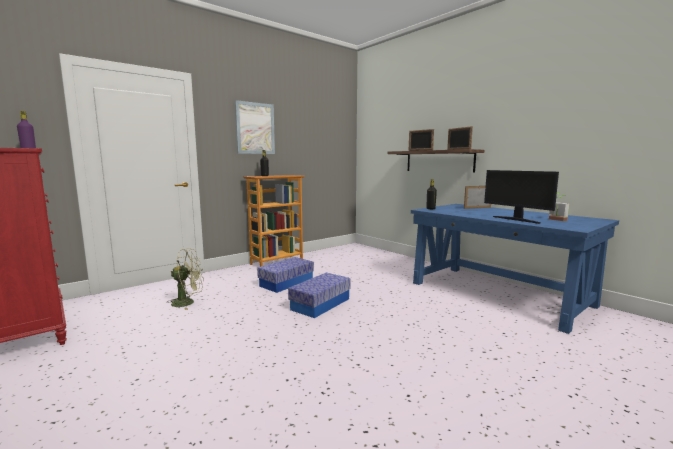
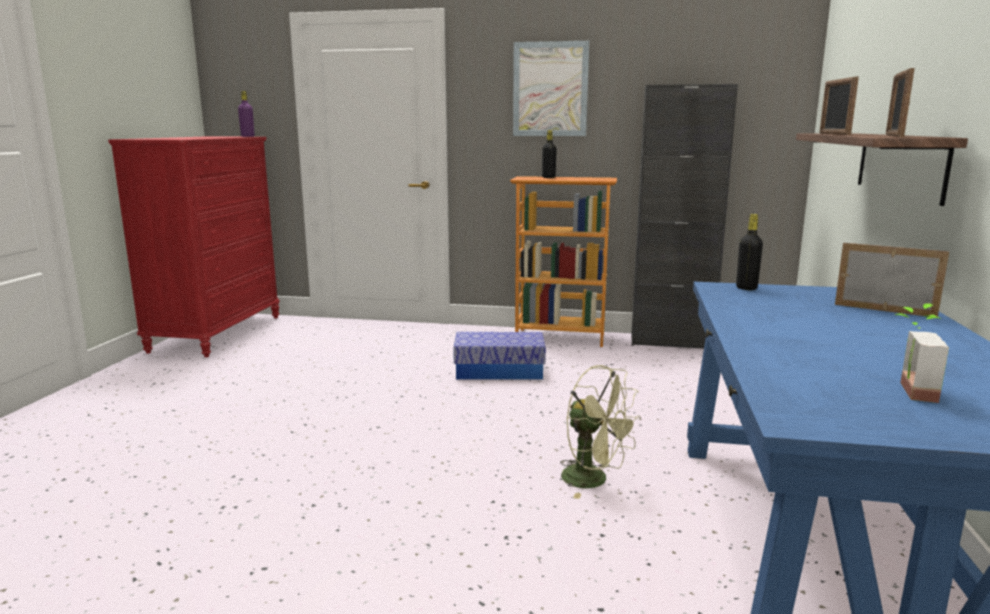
camera: 50 degrees right, 5 degrees up
(188, 302) = (354, 355): green fan -> green fan (594, 480)
(320, 304) = (463, 416): storage box -> none
(322, 252) = (671, 342): none -> black cabinet
(516, 219) = (789, 357): monitor -> none

